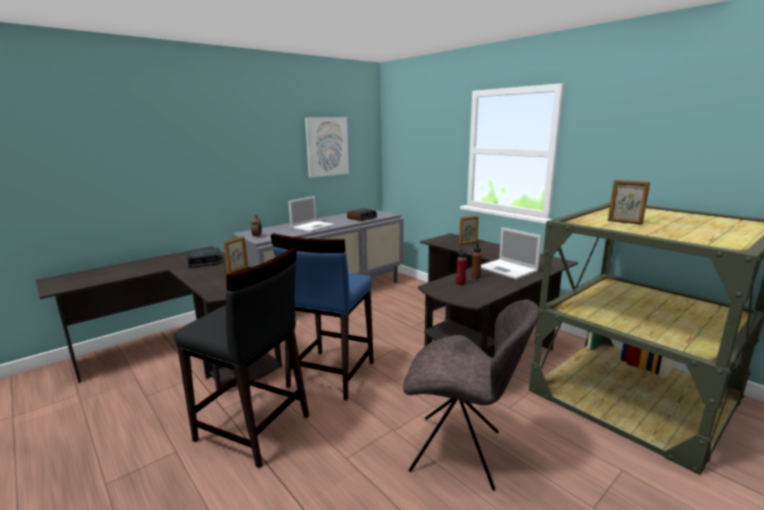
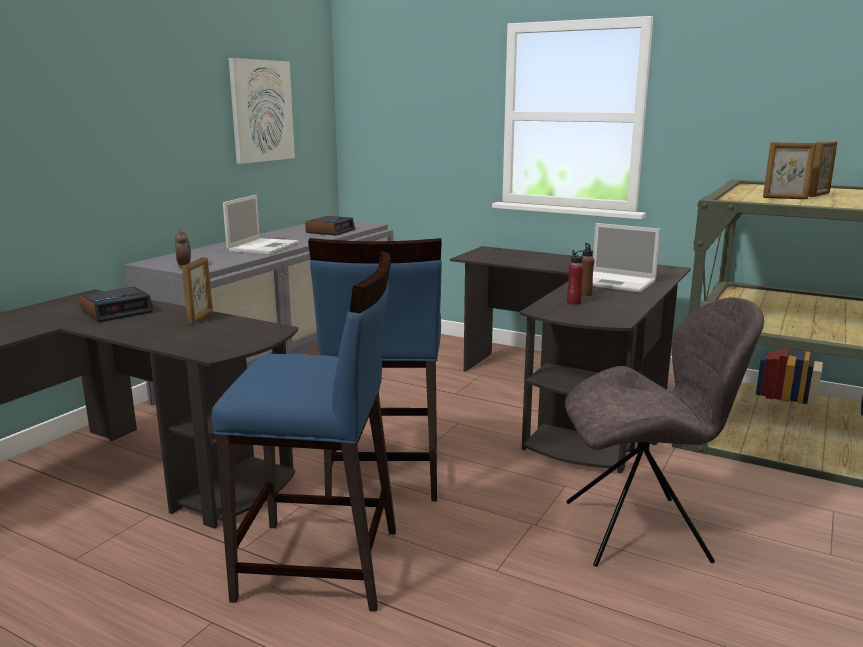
camera: 20 degrees left, 0 degrees up
(253, 429) = (320, 565): black stool -> blue stool
(468, 243) = (524, 256): picture frame -> picture frame (819, 195)

